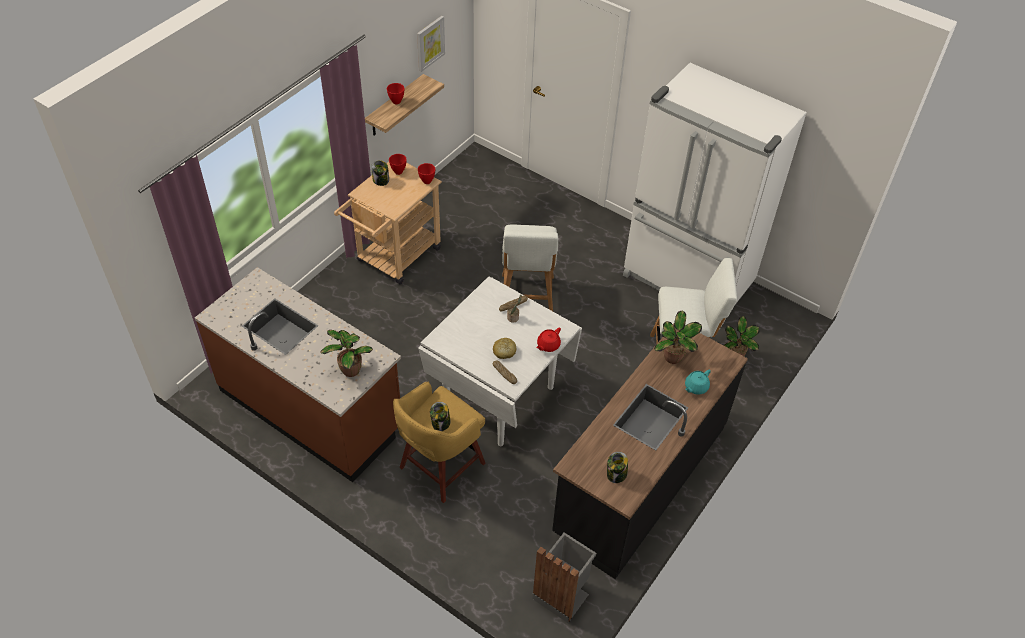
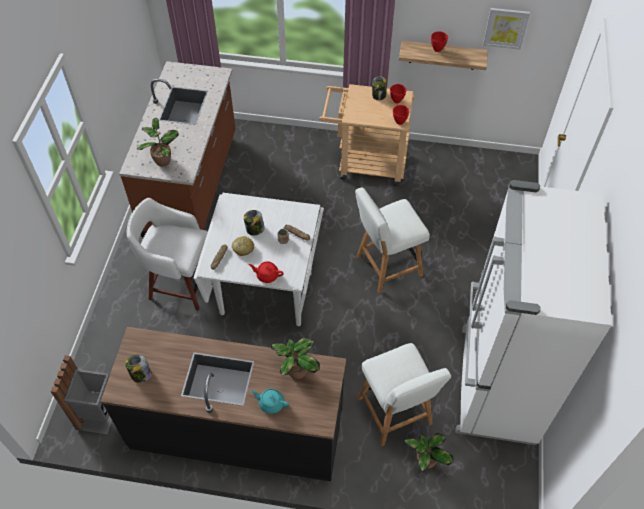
camera: 65 degrees right, 5 degrees up
(440, 467) = (180, 283): yellow stool -> white stool
(441, 423) = (165, 245): jar -> jar (254, 229)

